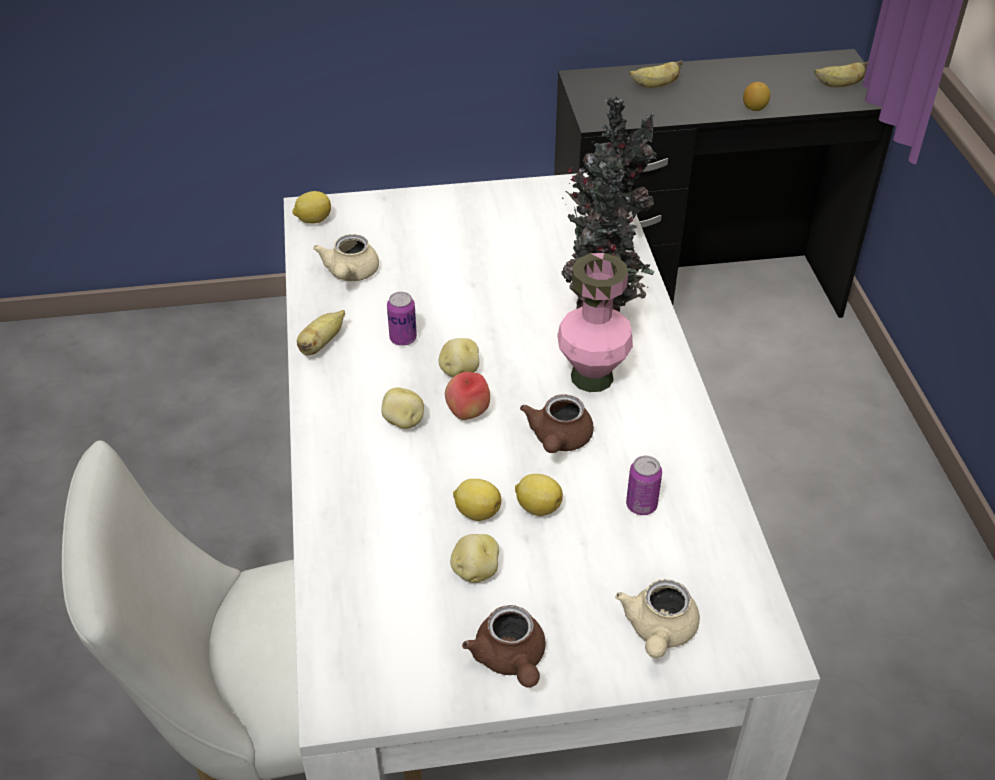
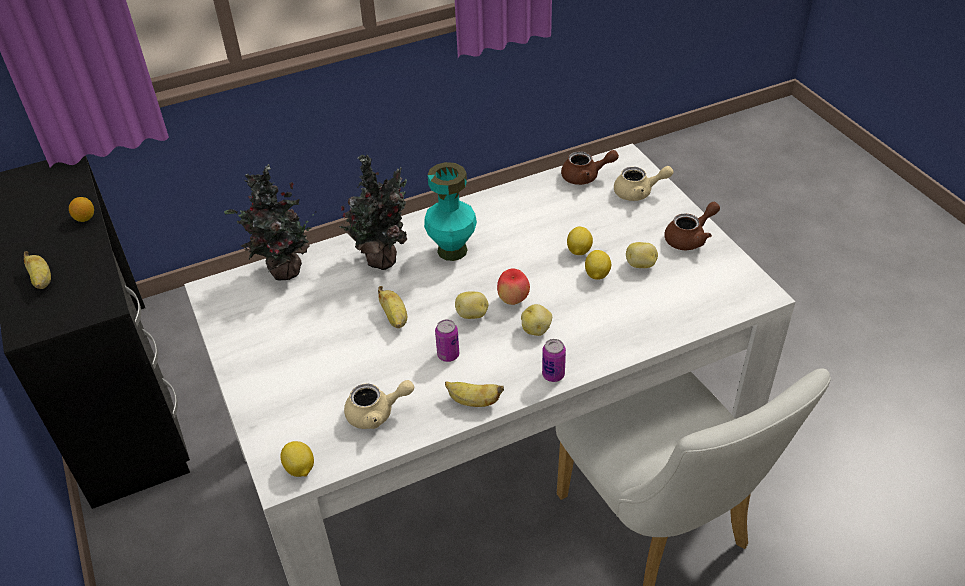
camera: 105 degrees left, 0 degrees up
(558, 440) = (518, 253): brown teapot -> brown teapot (585, 177)
(591, 377) = (452, 251): pink vase -> turquoise vase
(641, 505) = (555, 212): can -> can (553, 375)
(838, 85) = (47, 179): banana -> banana (395, 318)

